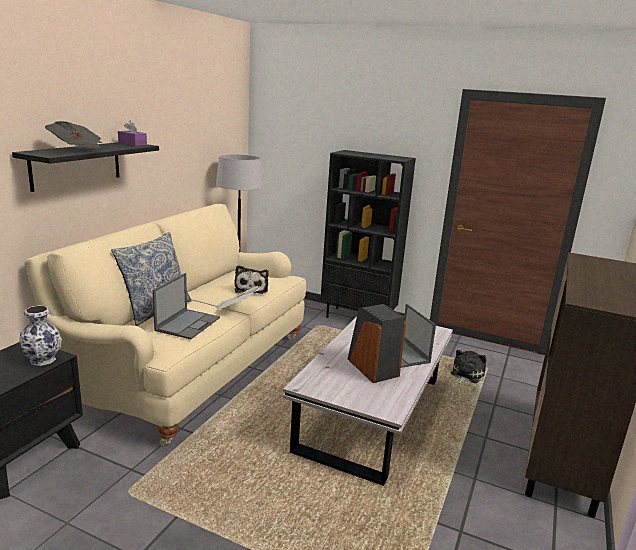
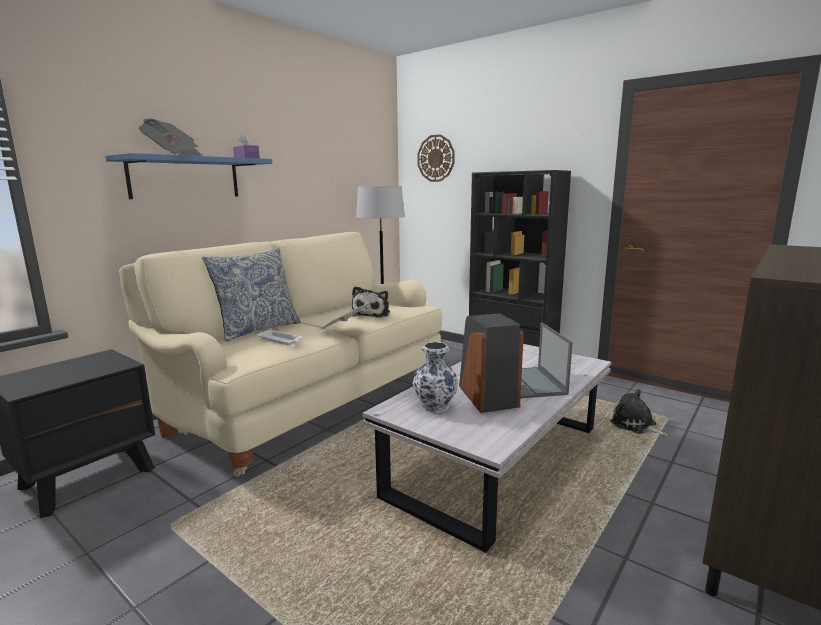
camera: 15 degrees right, 5 degrees down
(42, 360) = (106, 367): vase -> vase (435, 407)
(76, 165) = (185, 178): black shelf -> blue shelf
(188, 324) = (280, 340): laptop -> white tray
(289, 128) = (436, 158): none -> wall clock
(465, 375) = (635, 425): plush toy -> plush toy turned 90 degrees counterclockwise

